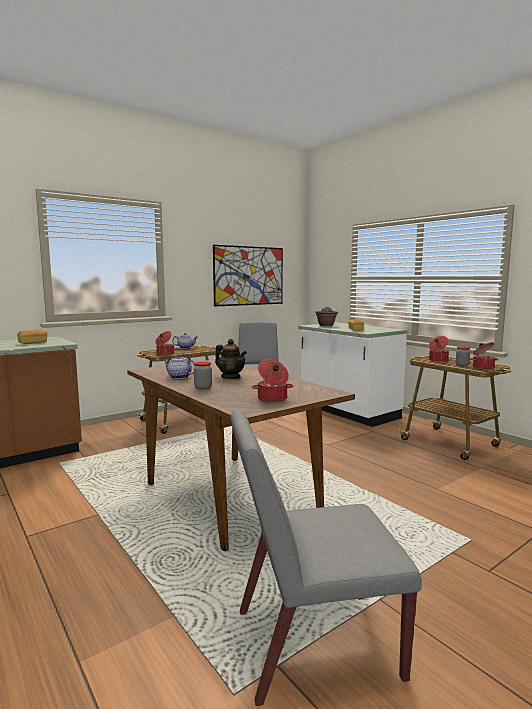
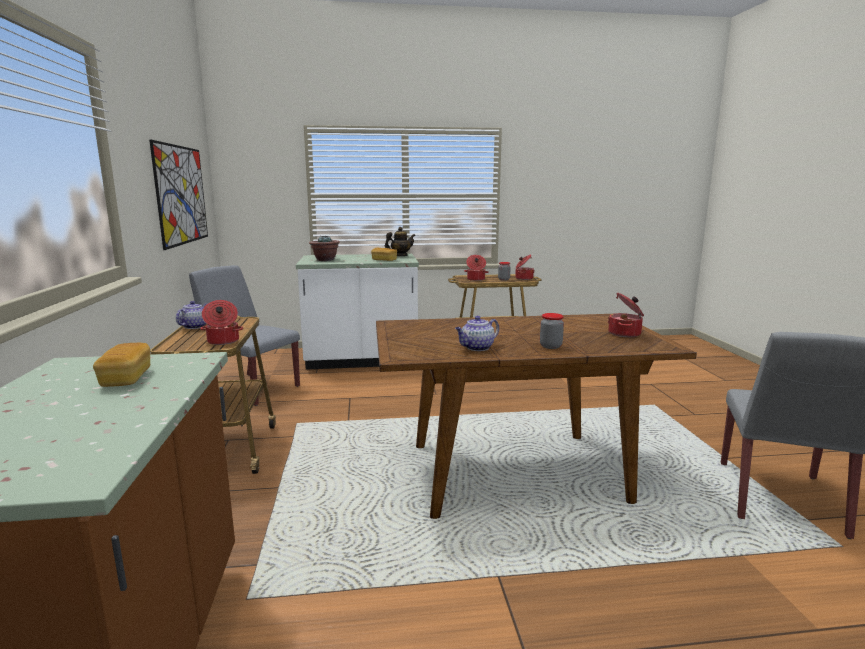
camera: 60 degrees left, 5 degrees up
(231, 377) = (506, 331): teapot -> teapot (400, 256)

